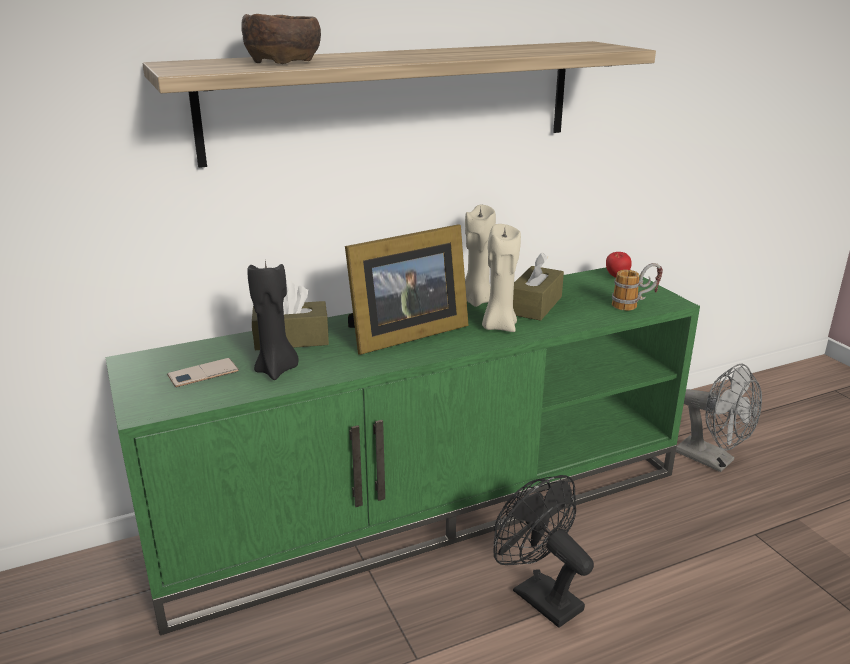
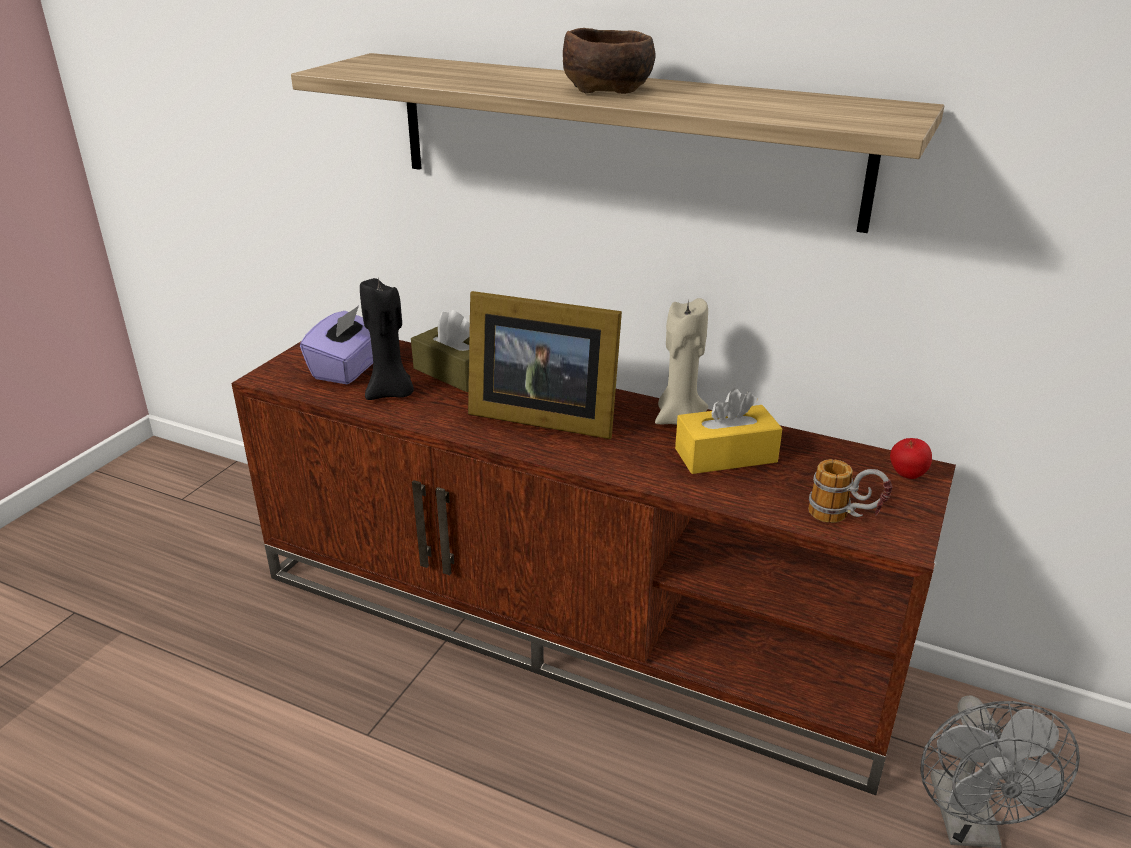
camera: 50 degrees right, 5 degrees up
(203, 373) = (348, 368): phone -> purple tissue box
(284, 61) = (449, 72): brown bowl -> brown bowl (609, 88)
(425, 504) = (571, 622): green tv stand -> brown tv stand
(499, 326) = (637, 456): beige candle -> none
(535, 305) = (725, 455): brown tissue box -> yellow tissue box
(538, 595) = (527, 777): black fan -> none

